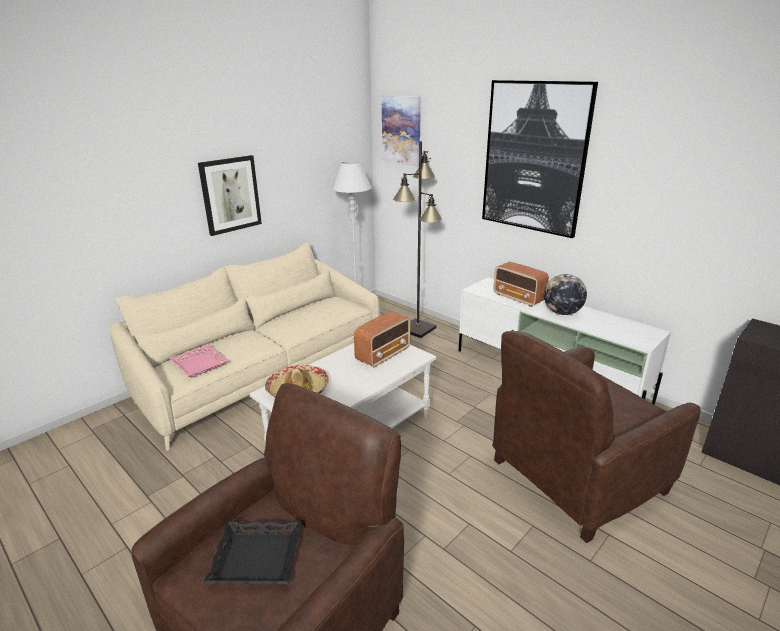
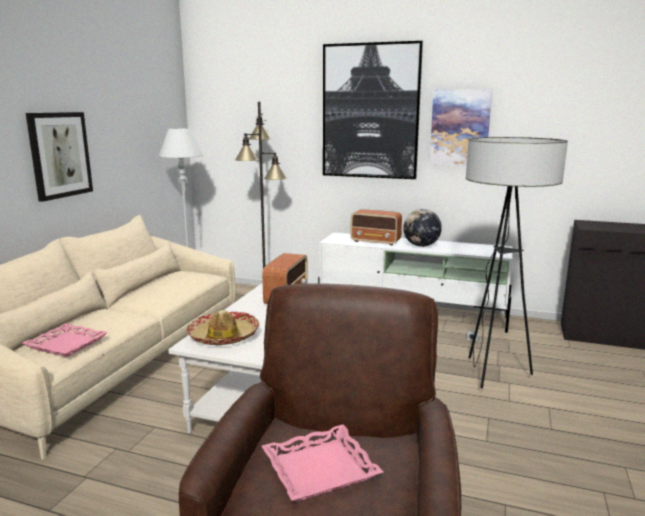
camera: 25 degrees left, 10 degrees down
(257, 557) = (320, 468): black tray -> pink tray
(401, 130) = (224, 99): picture -> picture (460, 128)
(575, 477) = (492, 376): brown armchair -> floor lamp

